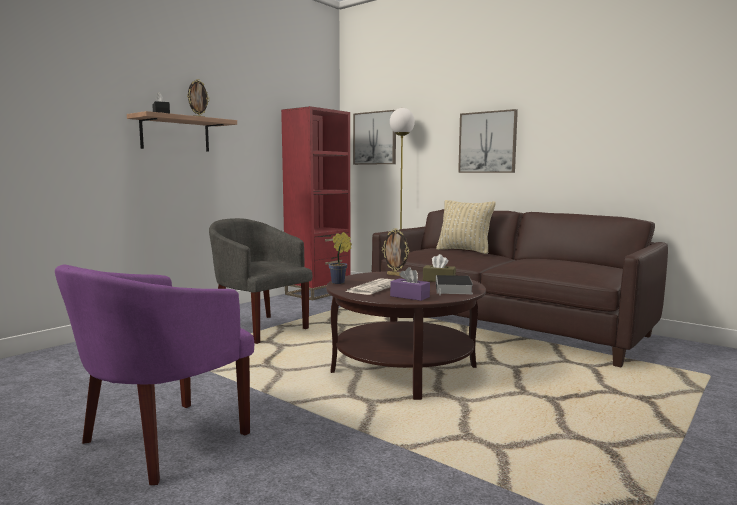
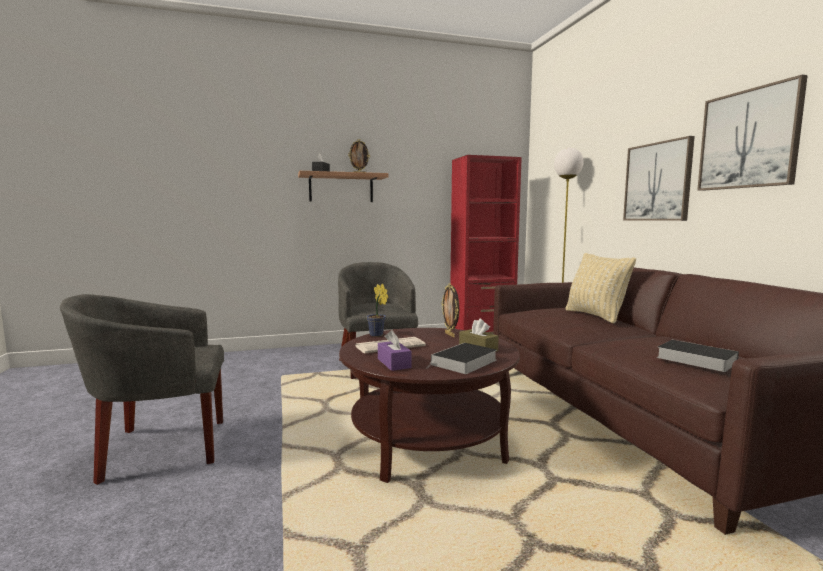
camera: 35 degrees right, 0 degrees up
(162, 441) = (159, 448): purple armchair -> grey armchair
(375, 138) = (553, 183): picture -> picture (748, 139)
(573, 266) = (693, 359): none -> book

